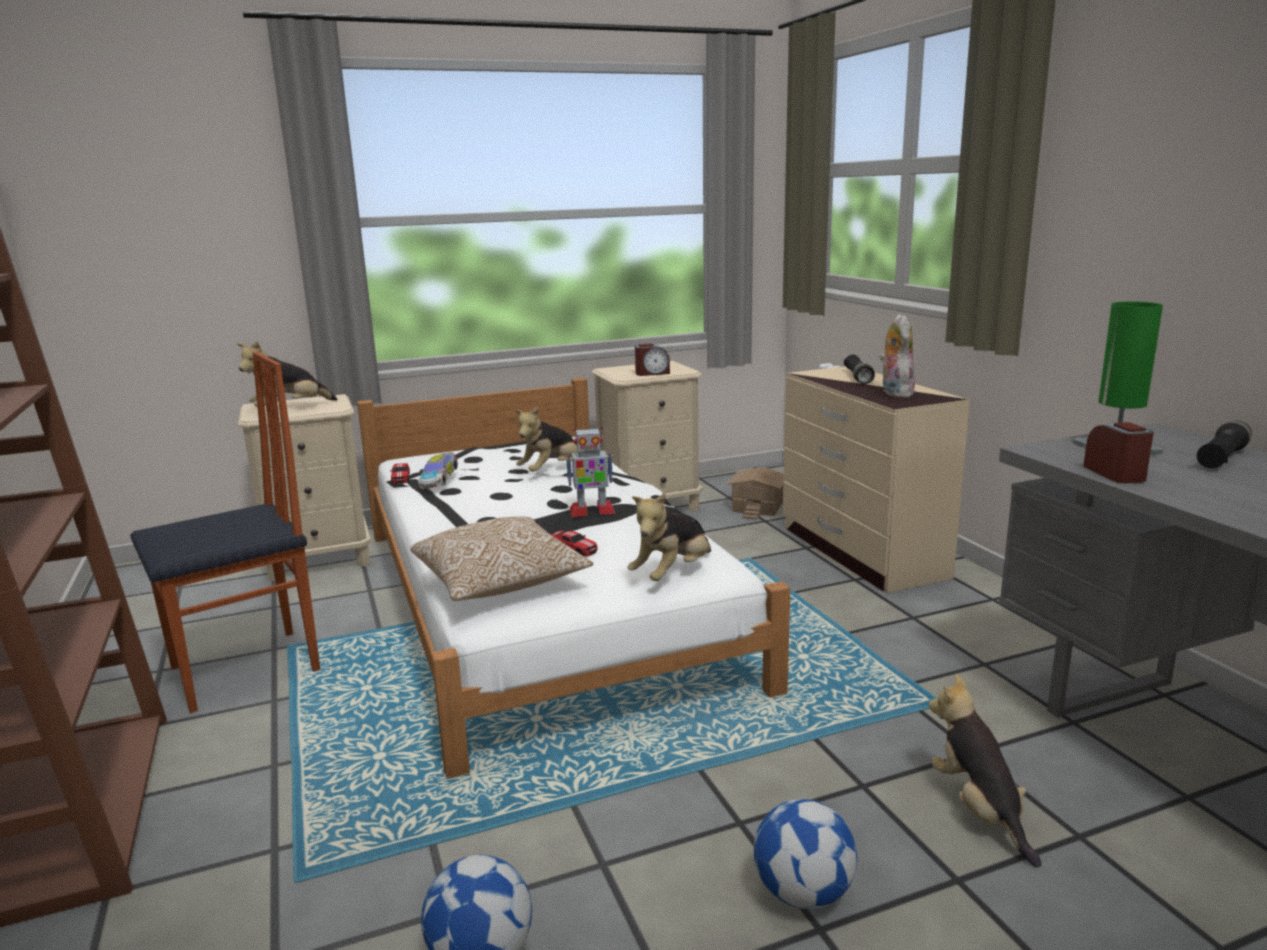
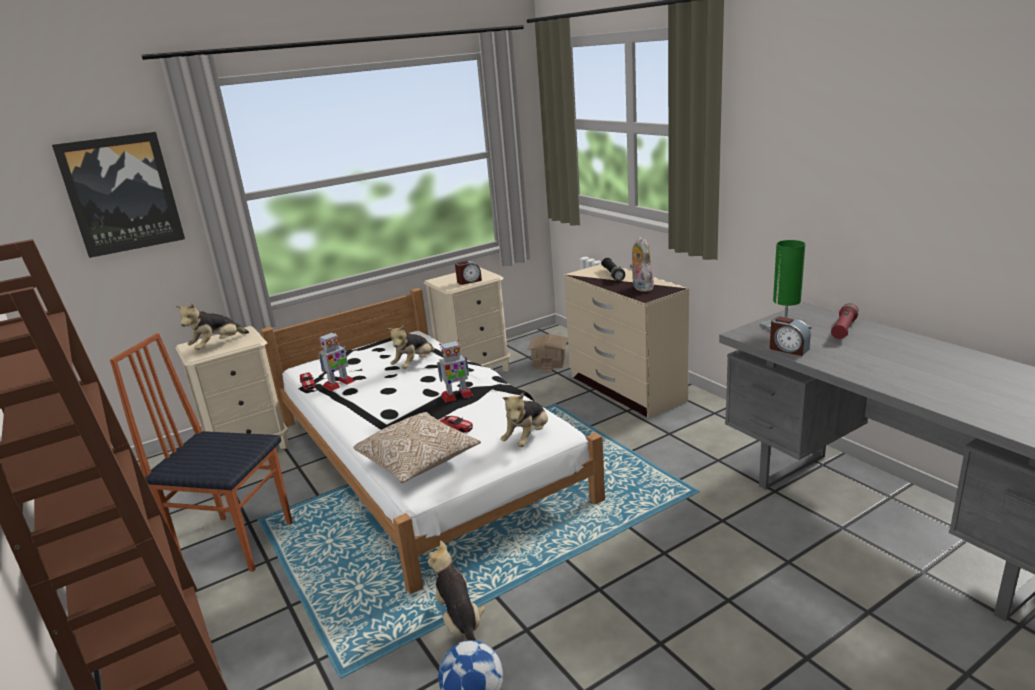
camera: 10 degrees left, 5 degrees up
(200, 196) = (122, 194): none -> picture
(247, 670) = (237, 541): chair -> chair turned 120 degrees counterclockwise
(439, 481) = (338, 384): toy car -> toy robot
(803, 893) = (646, 624): football -> none
(979, 809) = (732, 556): plush toy -> plush toy (460, 624)
(1115, 474) = (788, 349): alarm clock -> alarm clock turned 150 degrees clockwise
(1221, 458) = (843, 329): black flashlight -> red flashlight

